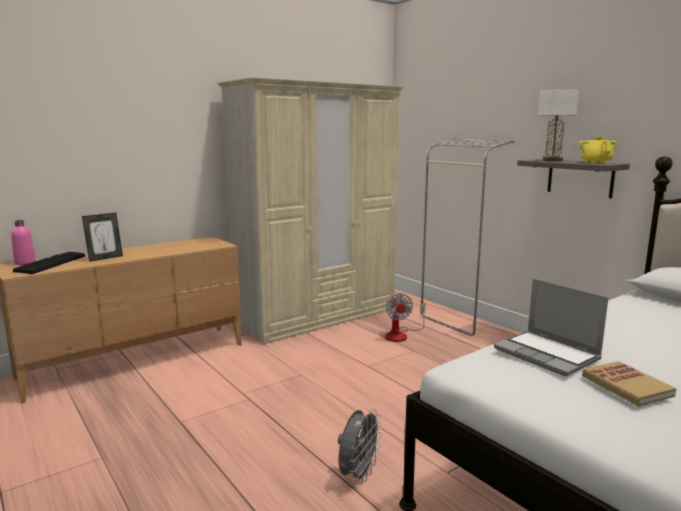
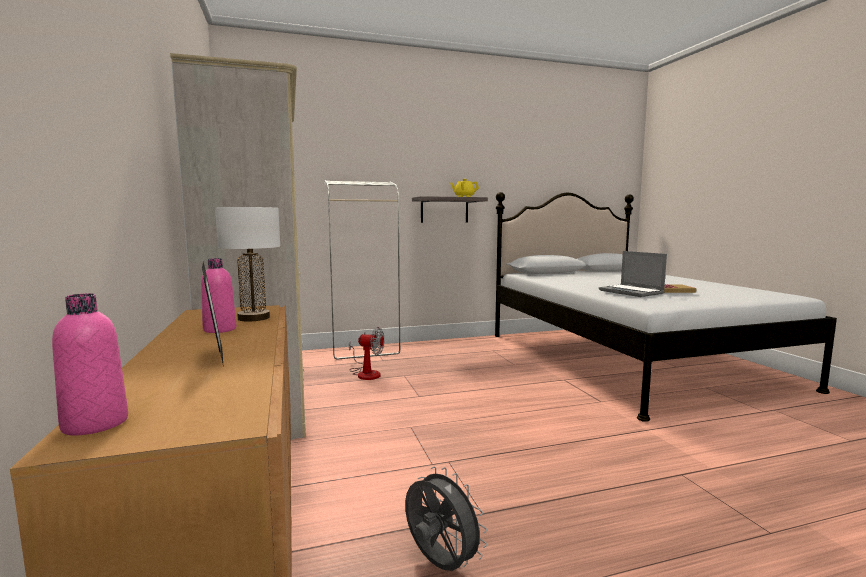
camera: 70 degrees left, 5 degrees down
(51, 263) = (172, 395): keyboard -> none
(161, 249) = (220, 329): none -> pink bottle
(358, 475) = (603, 429): grey fan -> grey fan (439, 564)
(548, 355) = (632, 292): laptop -> laptop turned 75 degrees clockwise
(553, 160) = (437, 196): table lamp -> table lamp (254, 318)

